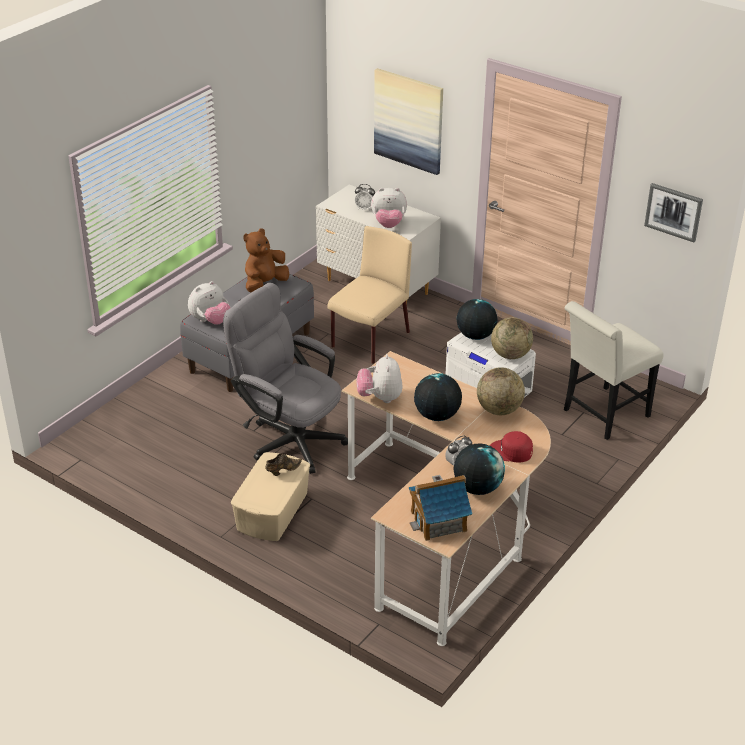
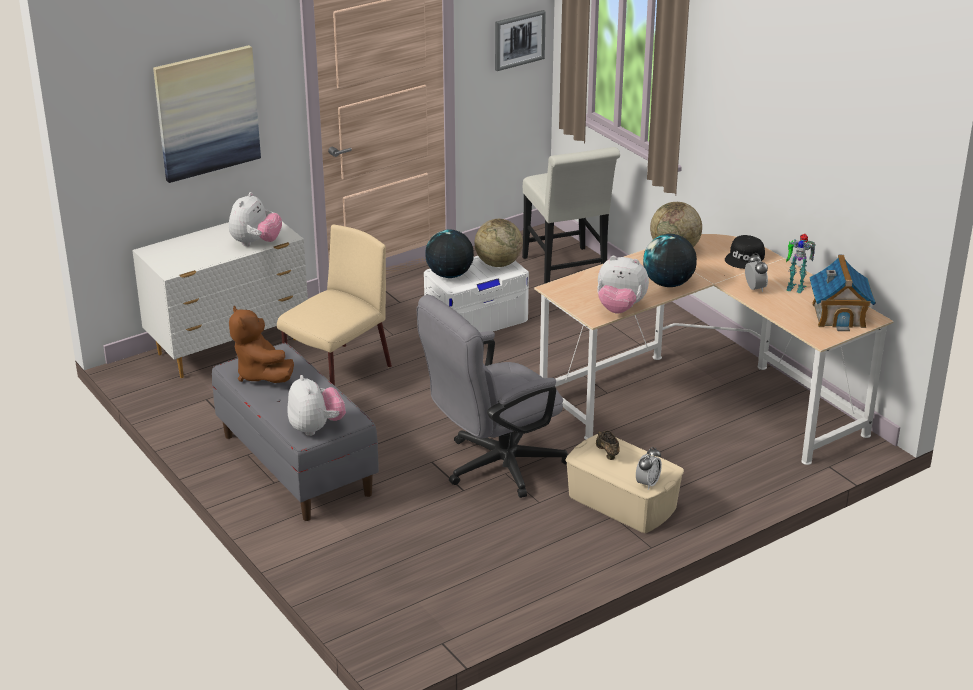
camera: 70 degrees left, 5 degrees down
(365, 208) = (203, 250): alarm clock -> alarm clock (647, 483)
(370, 340) = (337, 374): beige chair -> beige chair turned 75 degrees clockwise
(477, 488) = (795, 286): globe -> toy robot
(511, 451) = (745, 258): red cap -> black cap

